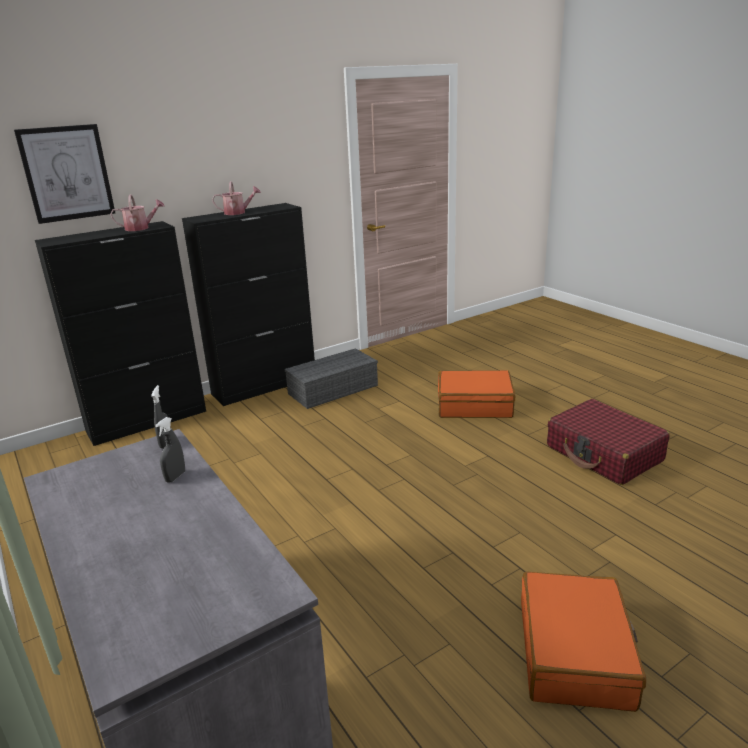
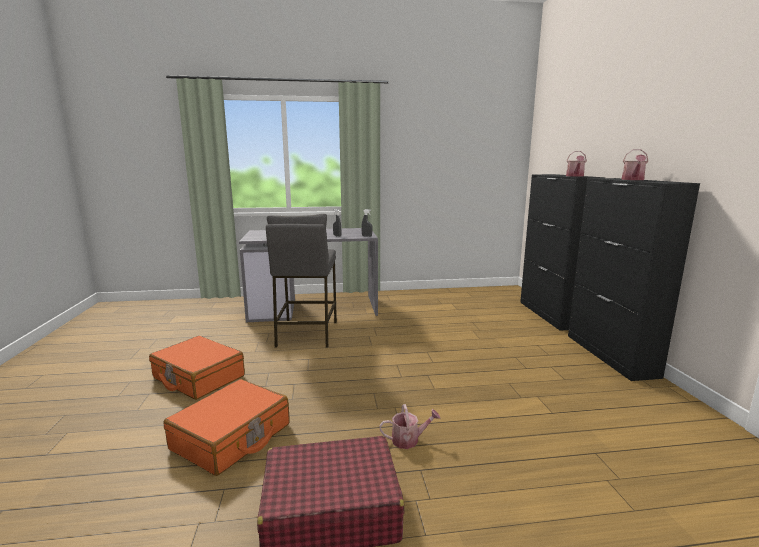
camera: 115 degrees right, 10 degrees down
(67, 173) = (576, 135): picture -> none
(333, 389) = (596, 384): grey storage box -> none
(338, 617) = (306, 334): none -> grey stool
(474, 405) = (521, 461): orange suitcase -> orange suitcase (232, 437)
(501, 447) = (409, 440): none -> watering can

